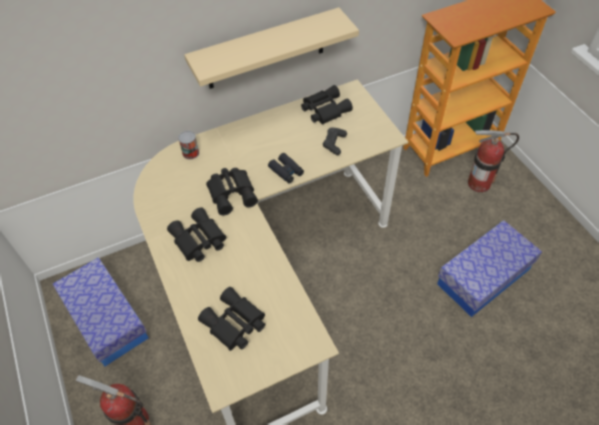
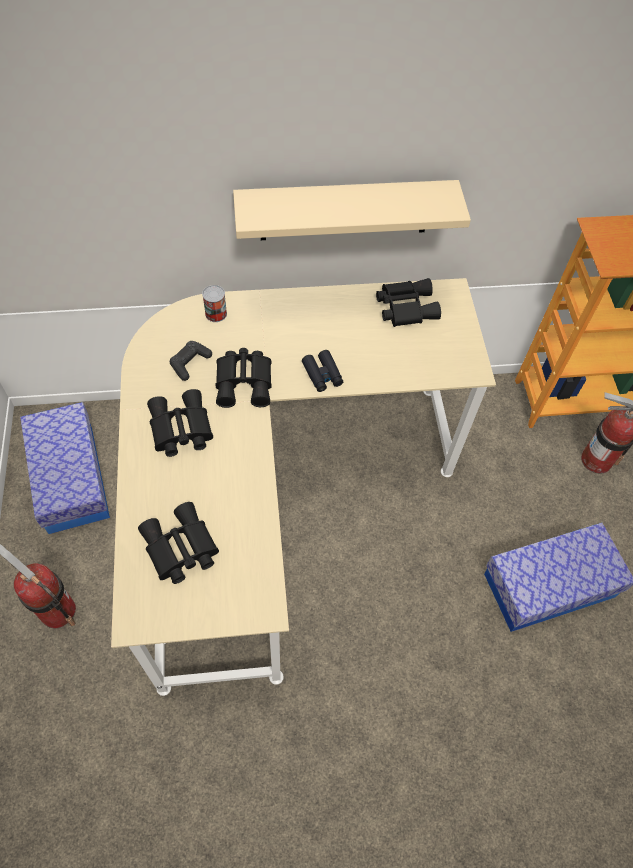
camera: 15 degrees right, 5 degrees up
(334, 143) = (398, 357): black game controller -> black game controller (190, 363)

